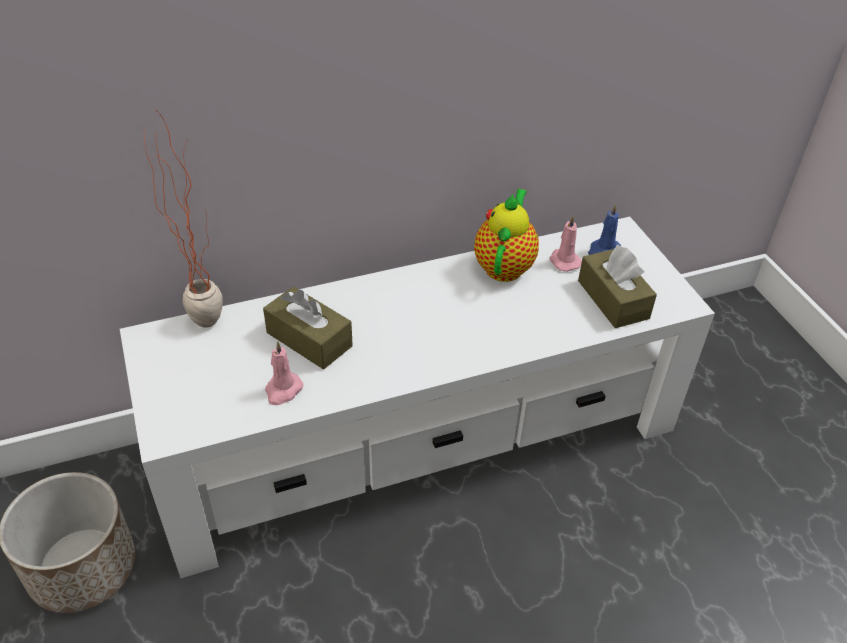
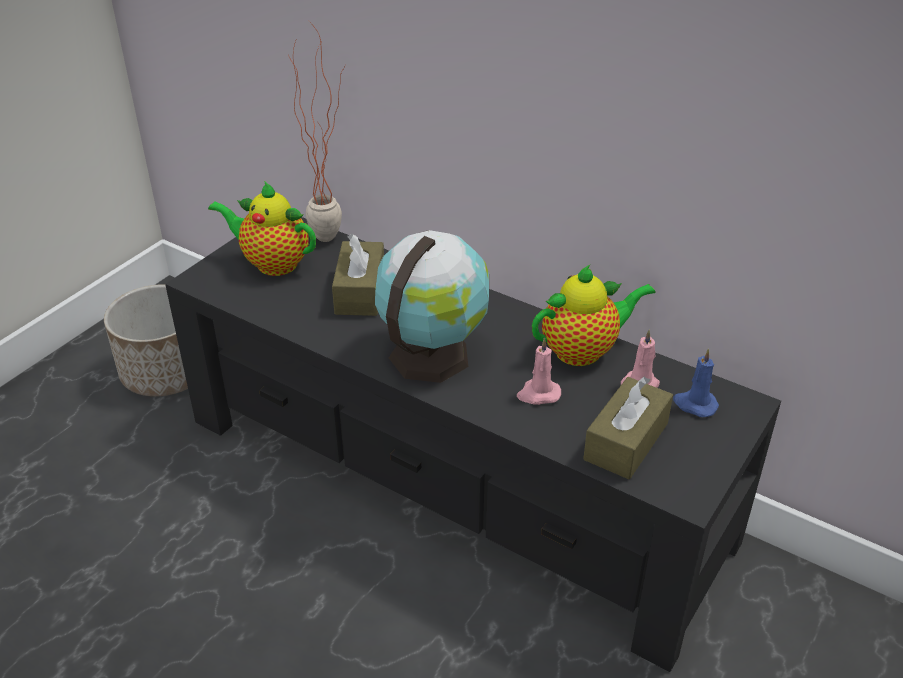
camera: 55 degrees right, 5 degrees down
(202, 373) = (272, 263): none -> teapot
(283, 390) = (292, 307): pink candle -> pink candle (538, 394)
(420, 437) = (454, 478): white tv stand -> black tv stand
(432, 340) = (432, 353): none -> globe

